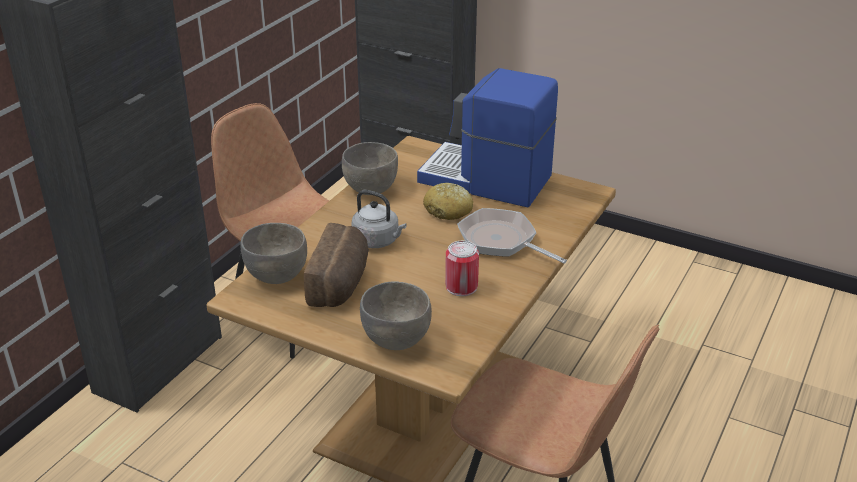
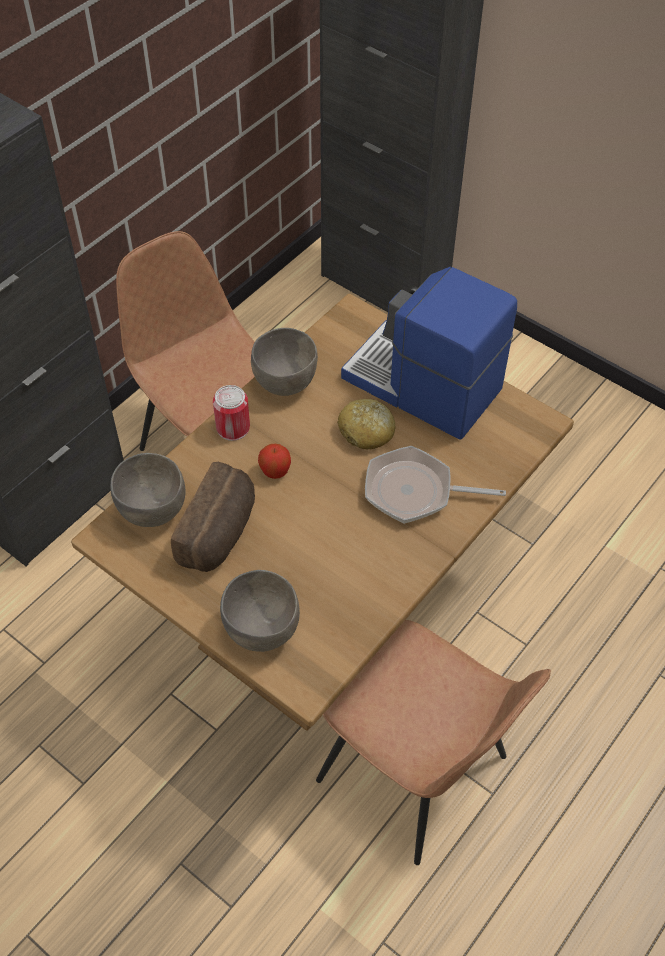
camera: 10 degrees right, 20 degrees up
(378, 241) = (275, 471): grey kettle -> apple
(461, 287) = (352, 558): can -> can (233, 428)
(501, 241) = (415, 491): frying pan -> frying pan turned 45 degrees counterclockwise

